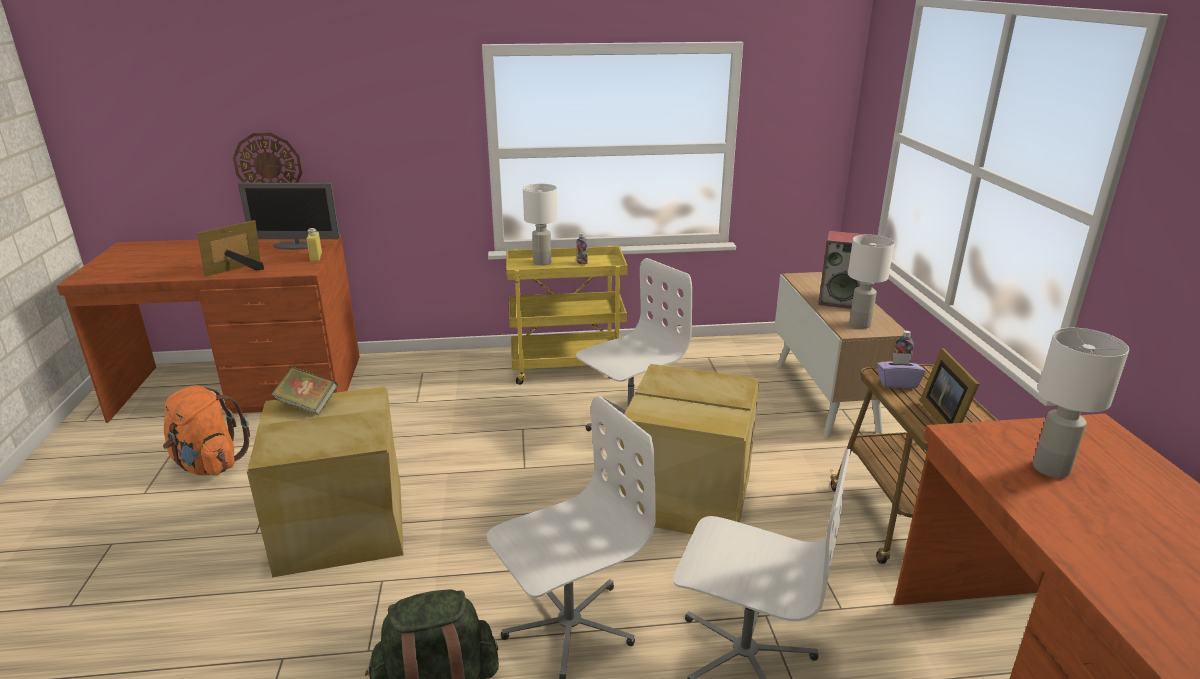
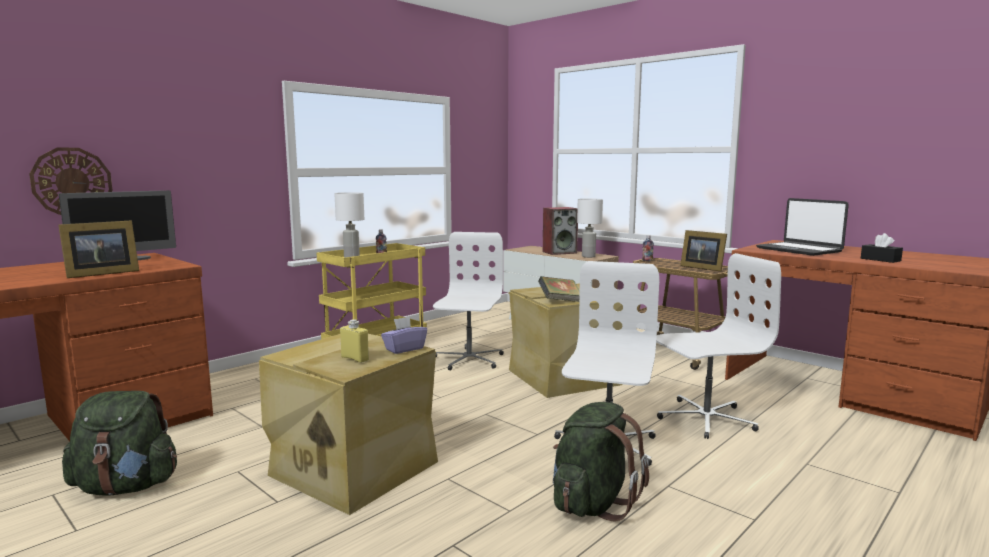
camera: 40 degrees left, 15 degrees down
(209, 464) = (126, 487): orange backpack -> green backpack
(238, 270) = (100, 273): picture frame -> picture frame turned 135 degrees counterclockwise
(307, 405) = (310, 349): book -> book (560, 301)
(316, 257) = (169, 261): yellow bottle -> yellow bottle (355, 358)
(897, 383) = (658, 263): purple tissue box -> purple tissue box (404, 349)
(1052, 469) = (799, 250): white table lamp -> laptop
(1127, 569) = (880, 259): none -> black tissue box

